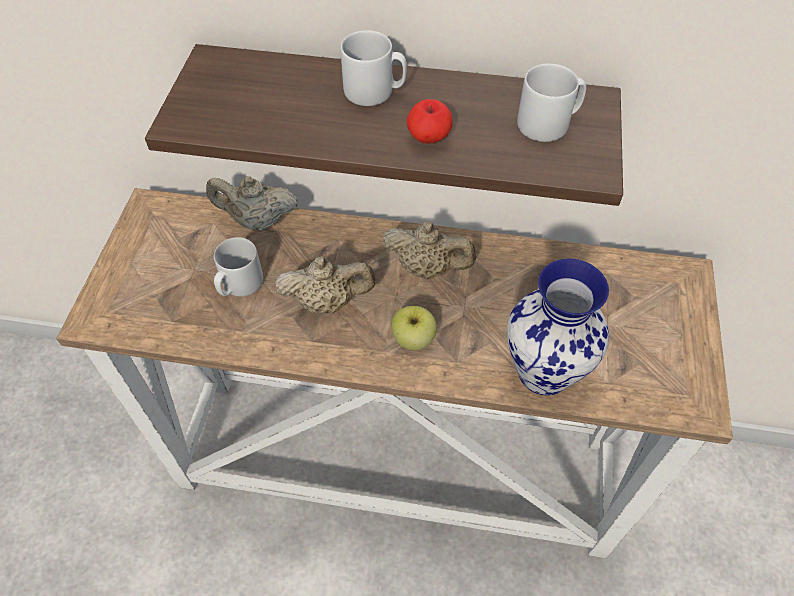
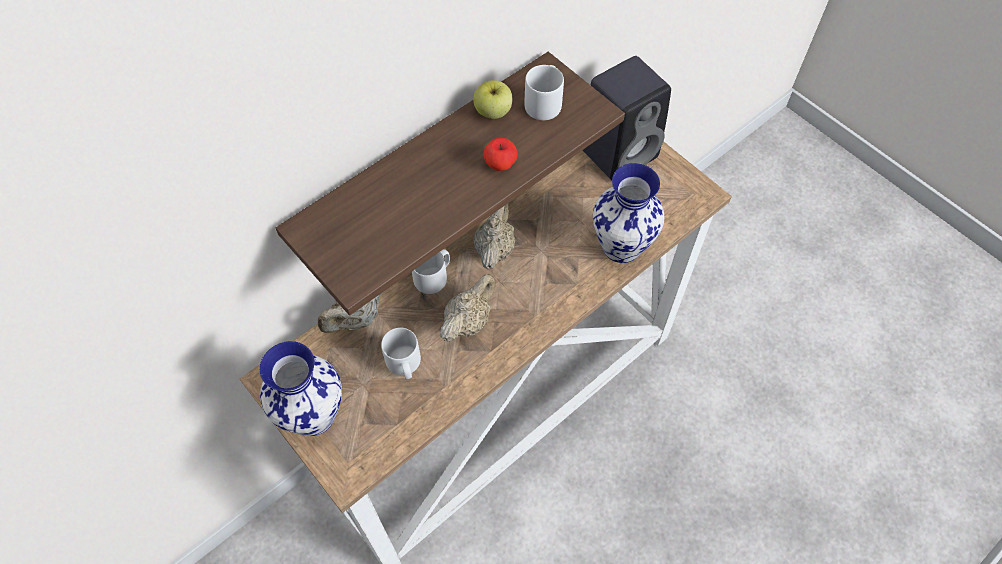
camera: 50 degrees left, 5 degrees up
(137, 256) = (313, 414): none -> vase
(375, 92) = (432, 162): grey mug -> grey mug (433, 277)
(413, 339) = (540, 295): apple -> apple (493, 112)
(427, 268) = (495, 249): beige teapot -> beige teapot turned 45 degrees counterclockwise
(657, 293) = (621, 151): none -> black speaker

